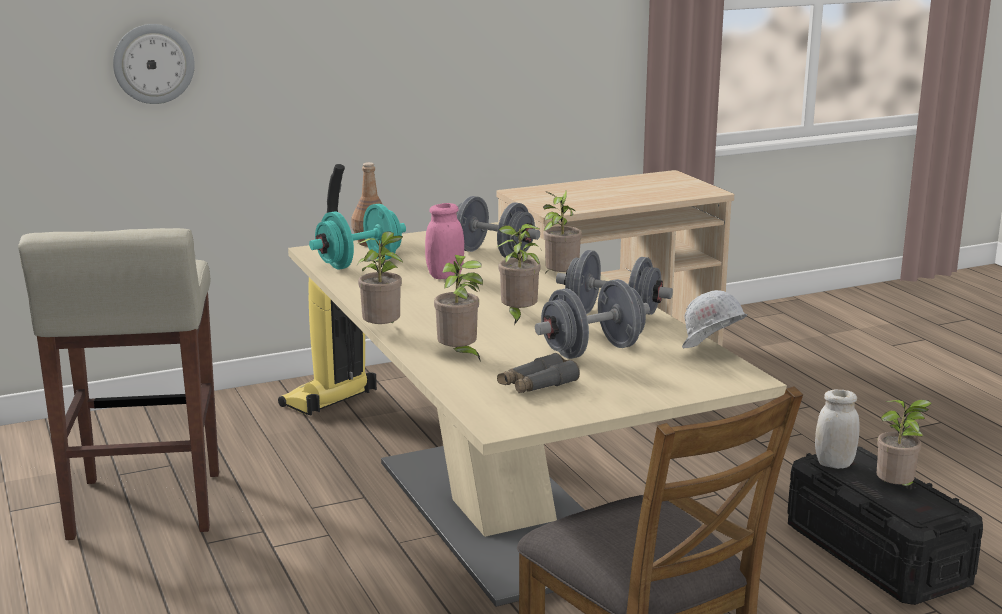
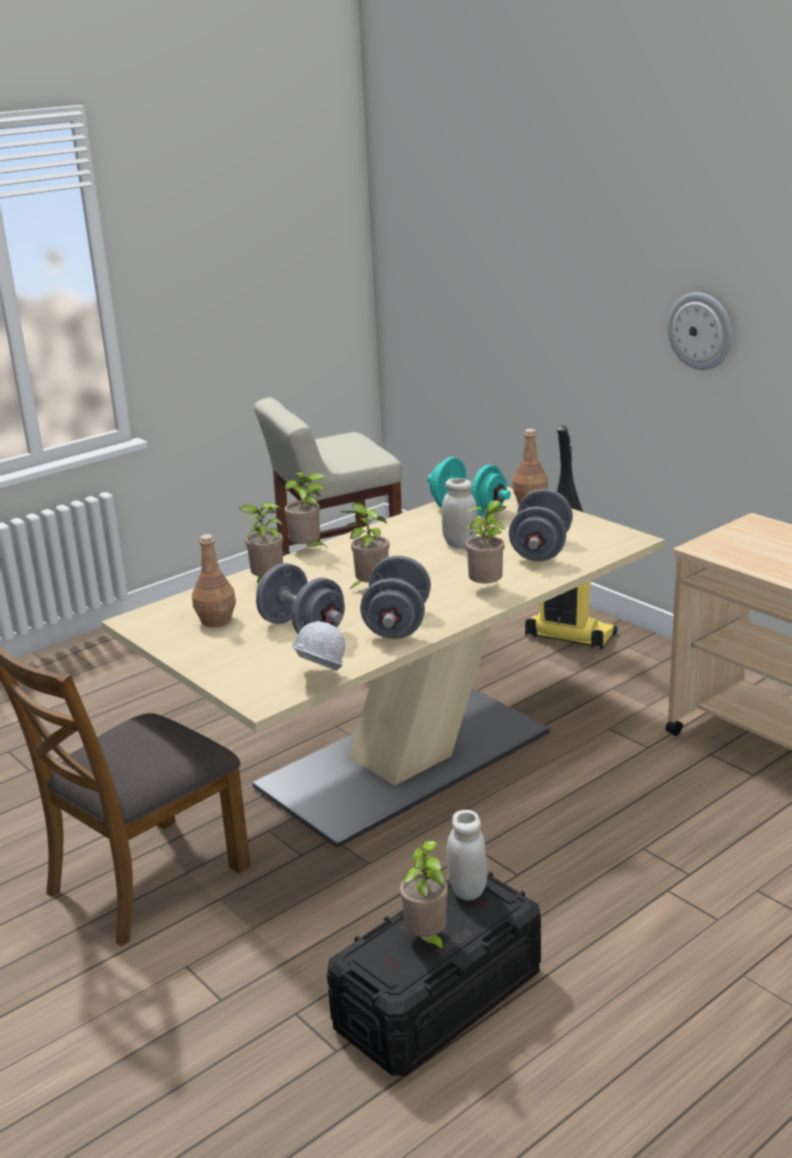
camera: 75 degrees right, 5 degrees up
(153, 63) = (525, 299): wall clock -> wall clock (700, 331)
(445, 276) = (460, 544): pink jar -> white jar
(537, 385) = (216, 620): grey binoculars -> brown bottle

